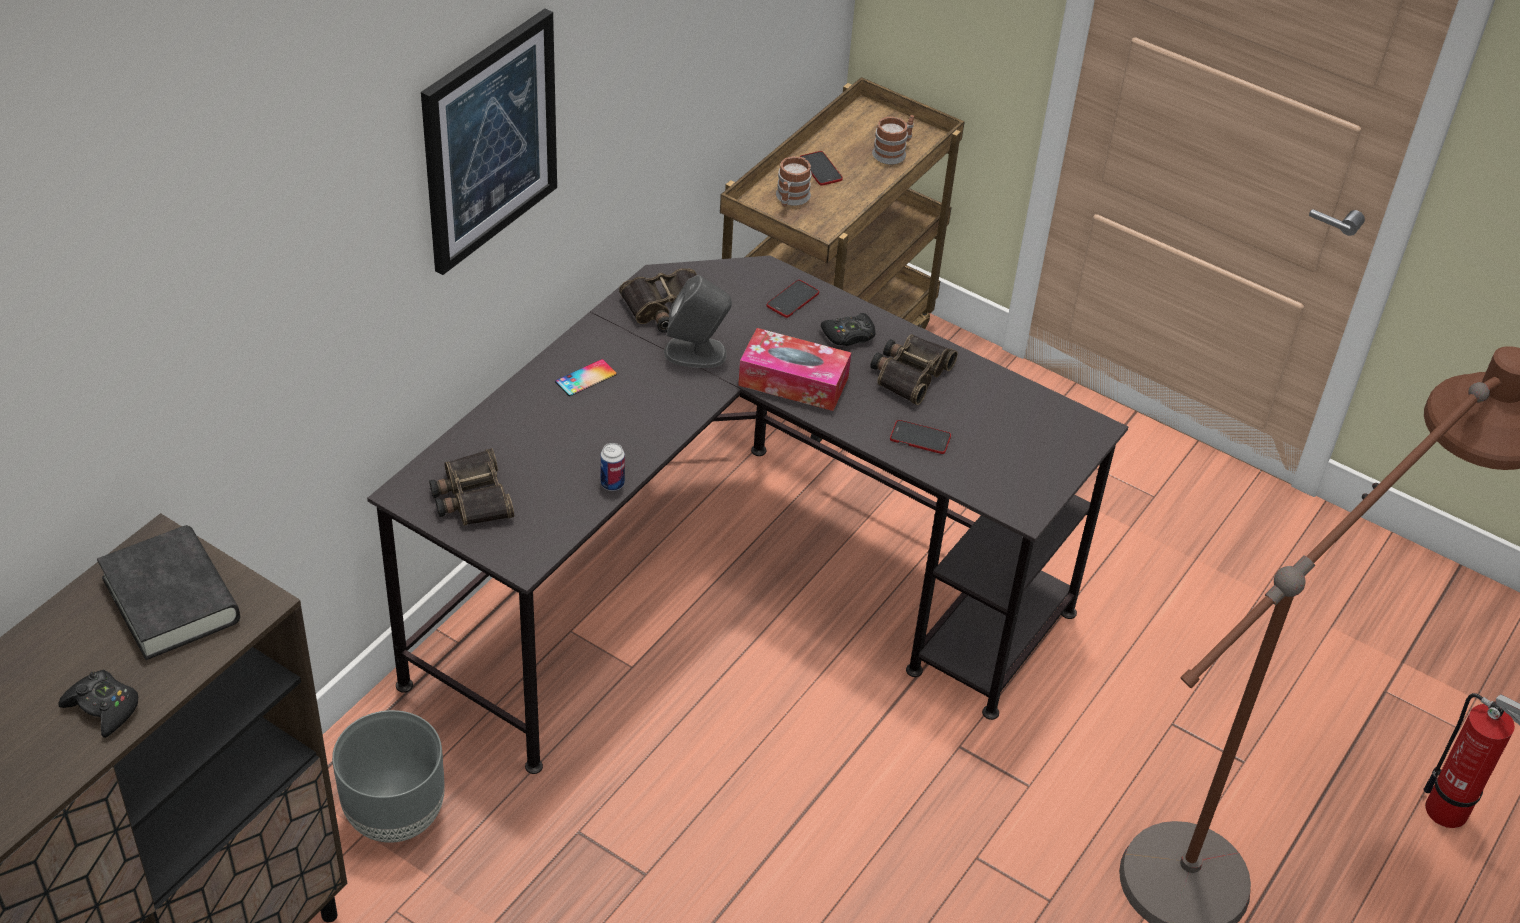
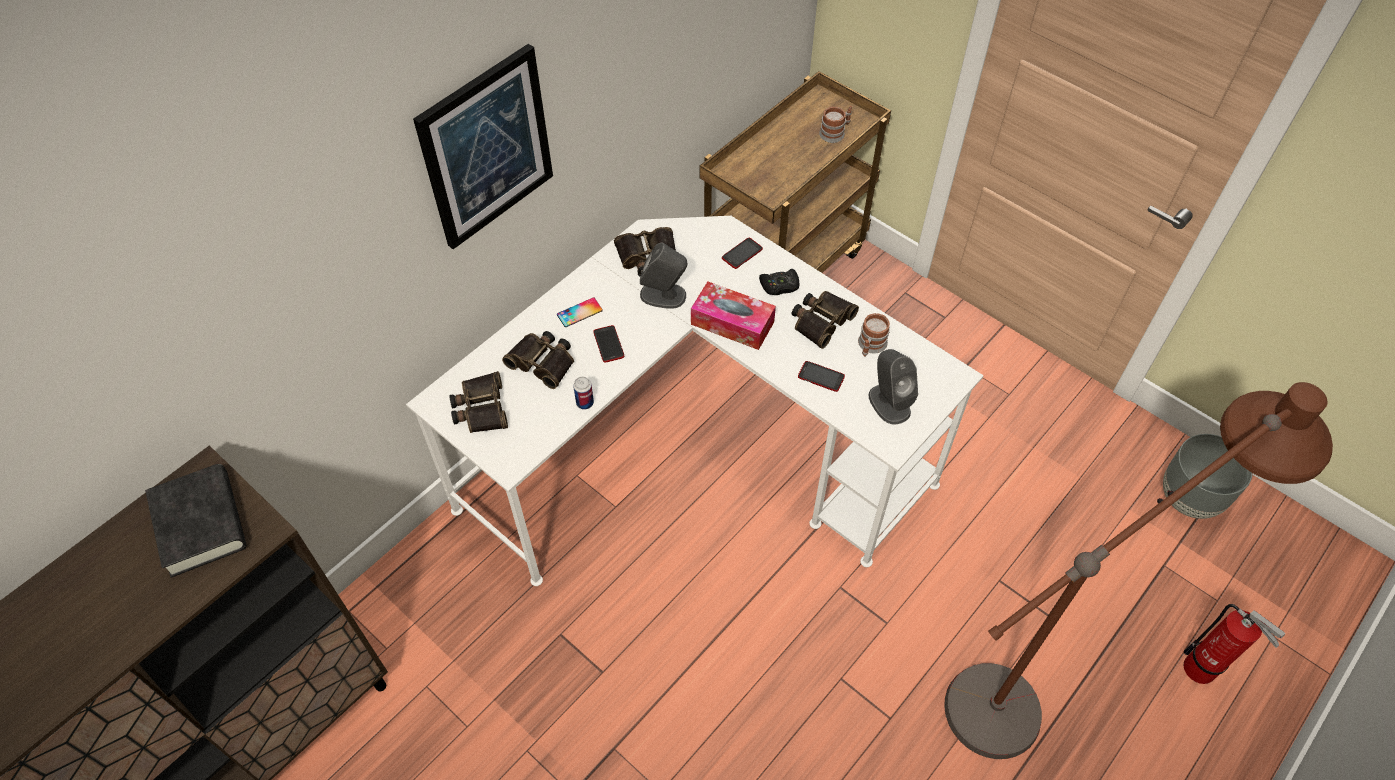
camera: 10 degrees right, 10 degrees up
(103, 708) = (130, 619): black game controller -> none
(396, 815) = (437, 611): grey planter -> grey planter (1188, 498)
(547, 438) = (543, 362): none -> binoculars
(732, 589) = (694, 450): black desk -> white desk
(790, 199) = (753, 169): mug -> mug (870, 346)
(820, 169) = (779, 145): phone -> phone (608, 344)
(1012, 463) = (889, 403): none -> grey speaker

